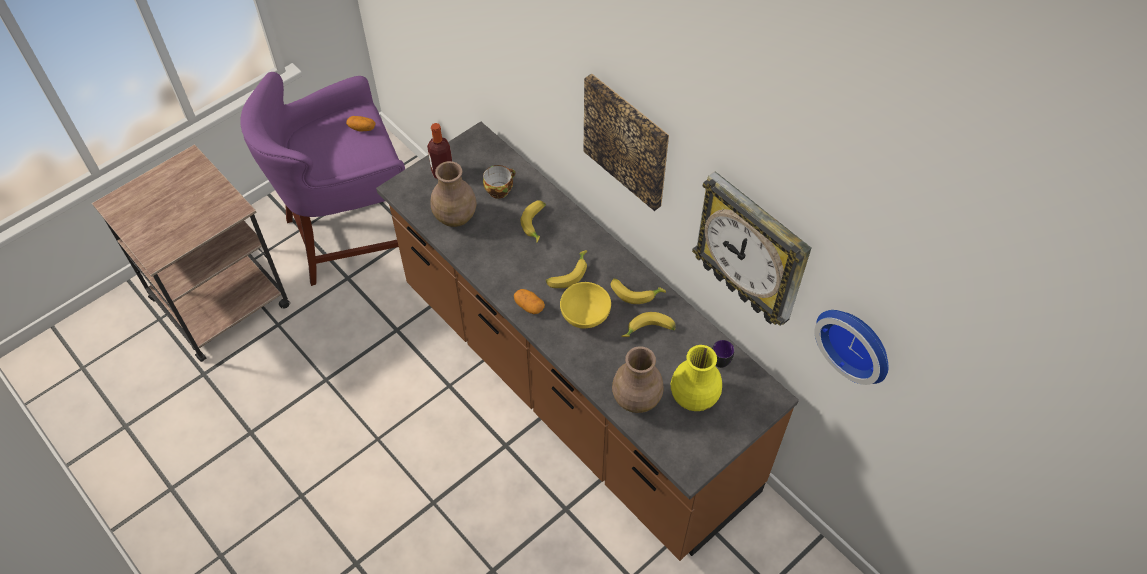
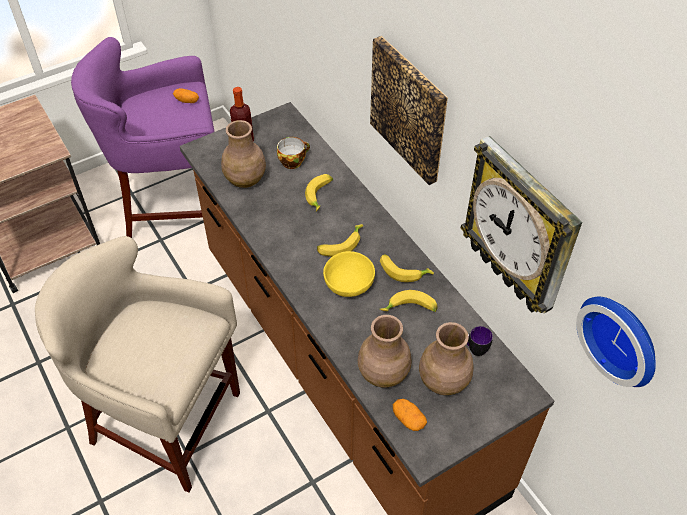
camera: 10 degrees right, 5 degrees down
(403, 473) = (166, 422): none -> beige stool
(529, 306) = (295, 269): potato -> potato (408, 419)
(693, 398) = (443, 382): yellow vase -> brown vase

